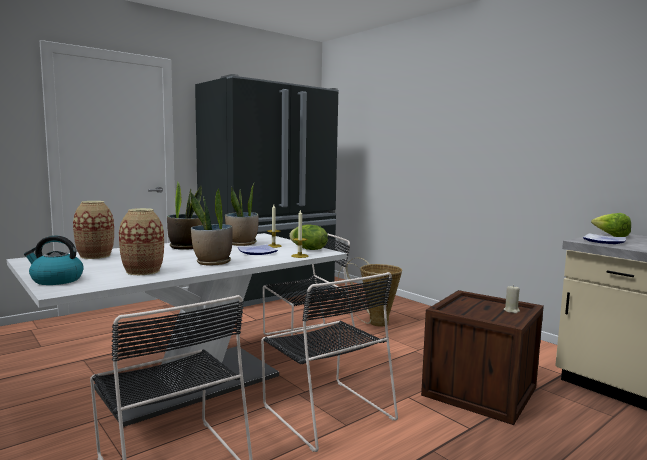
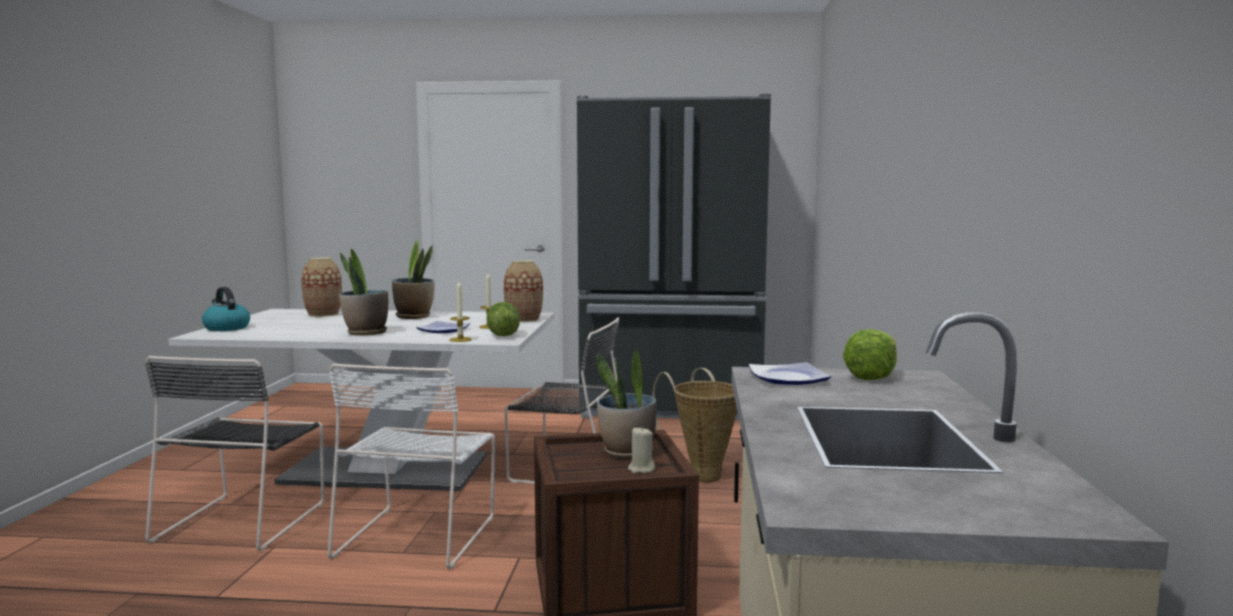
camera: 45 degrees right, 0 degrees up
(143, 271) = (293, 331): vase -> vase (524, 319)
(242, 244) = (474, 320): potted plant -> potted plant (627, 452)
(325, 410) = (418, 534): black chair -> white chair

